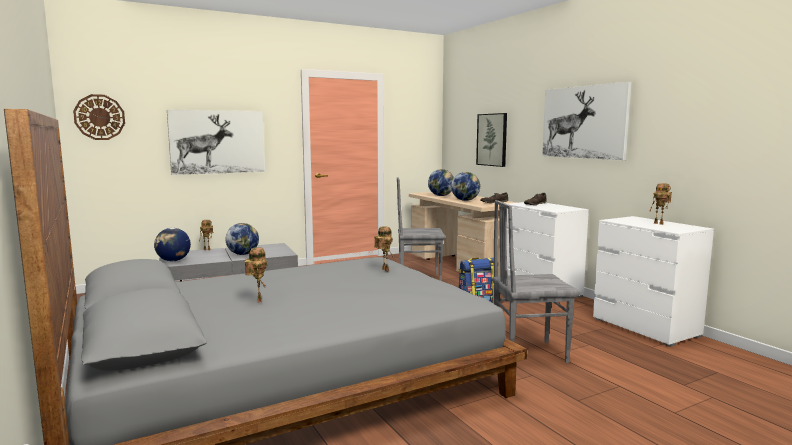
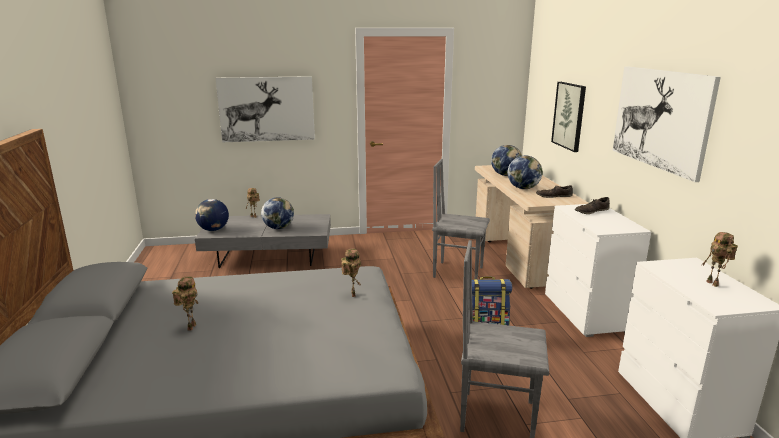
camera: 20 degrees right, 10 degrees up
(99, 117) = (155, 87): wall clock -> none

